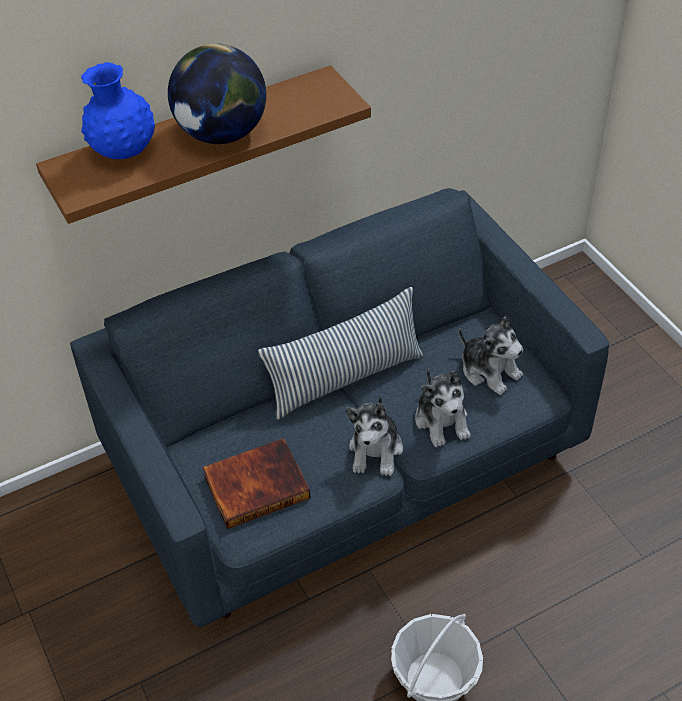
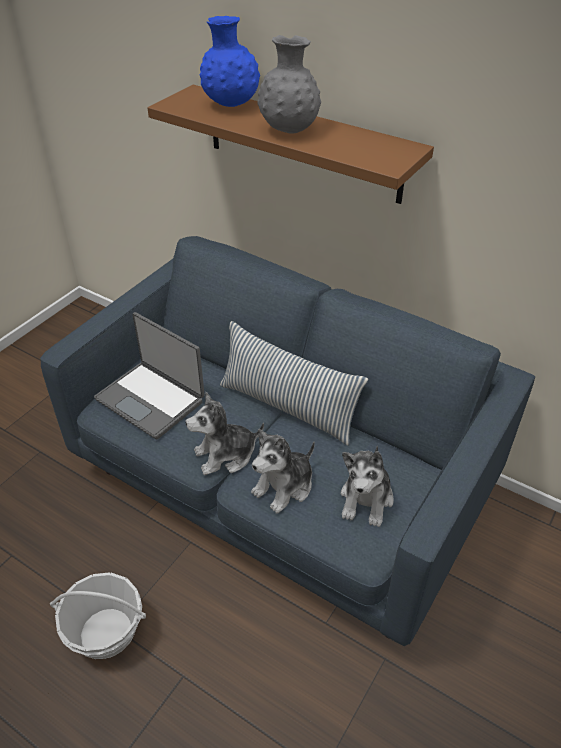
camera: 60 degrees right, 5 degrees down
(222, 134) = (289, 130): globe -> grey vase
(256, 484) = (151, 399): book -> laptop

